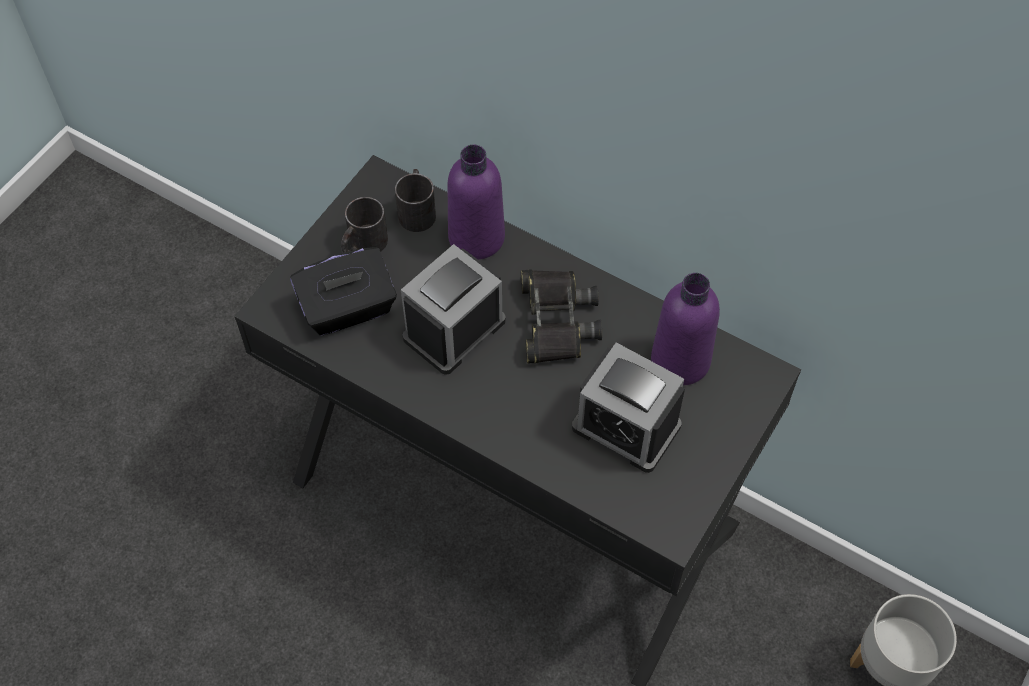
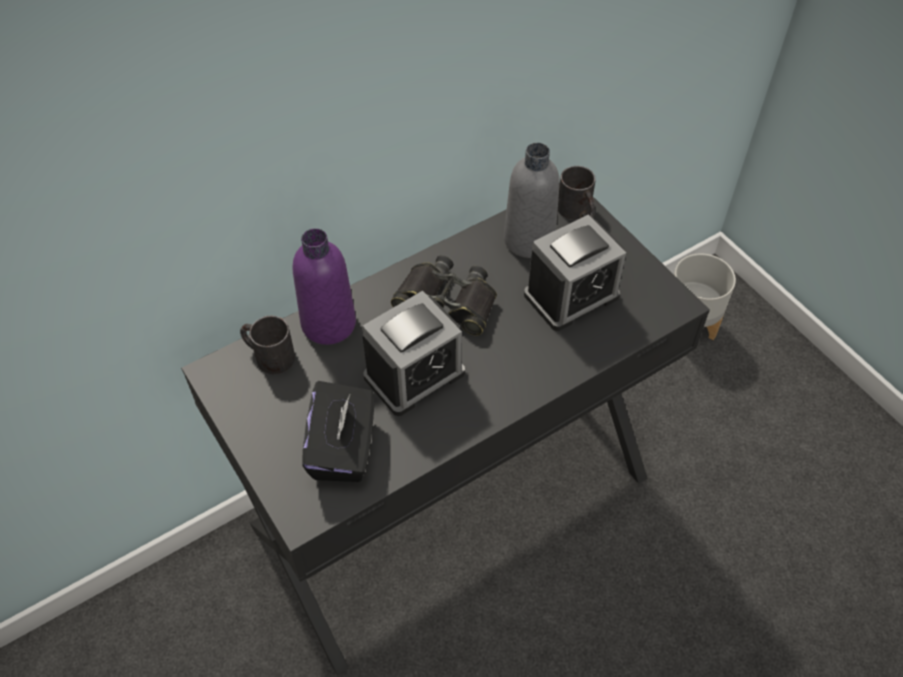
camera: 65 degrees left, 5 degrees down
(363, 245) = (279, 411): black mug -> black mug (577, 212)
(454, 329) = (414, 375): alarm clock -> alarm clock turned 105 degrees counterclockwise
(680, 361) = (529, 239): purple bottle -> grey bottle

